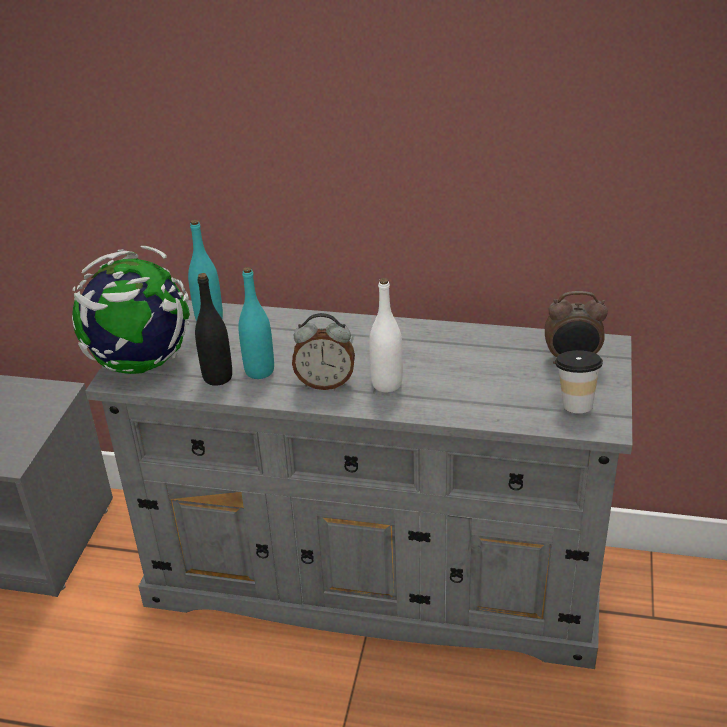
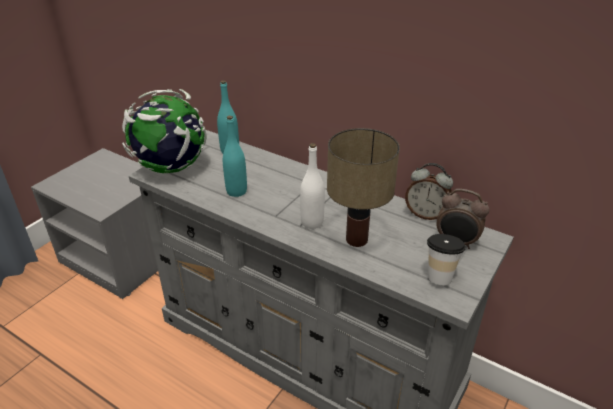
camera: 20 degrees right, 0 degrees up
(217, 377) = (208, 188): black bottle -> none
(325, 383) = (272, 210): alarm clock -> alarm clock (426, 214)
(457, 389) = (358, 240): none -> table lamp

